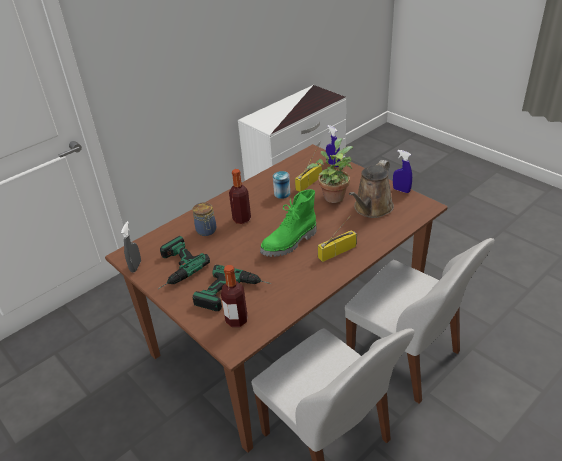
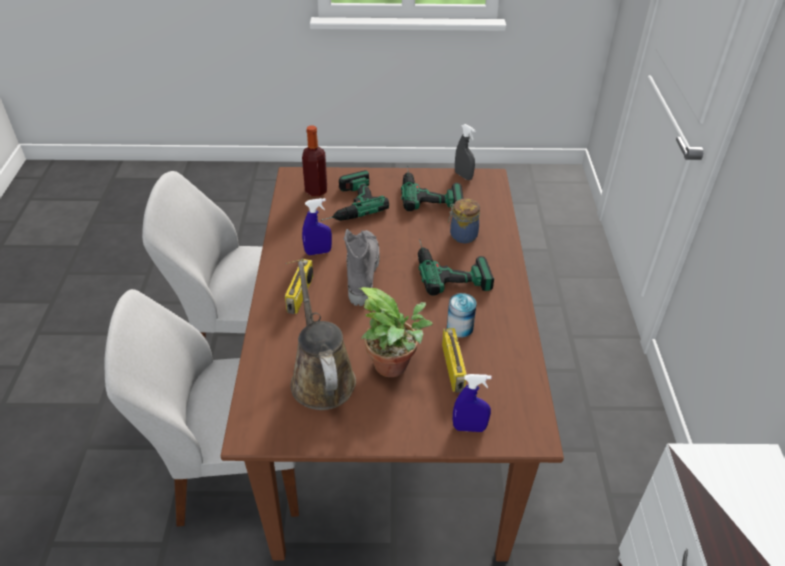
camera: 130 degrees right, 5 degrees up
(242, 219) = (450, 268): bottle -> power drill
(290, 243) = (361, 273): green boot -> grey boot
(401, 190) = (313, 441): blue spray bottle -> blue spray bottle (318, 252)

